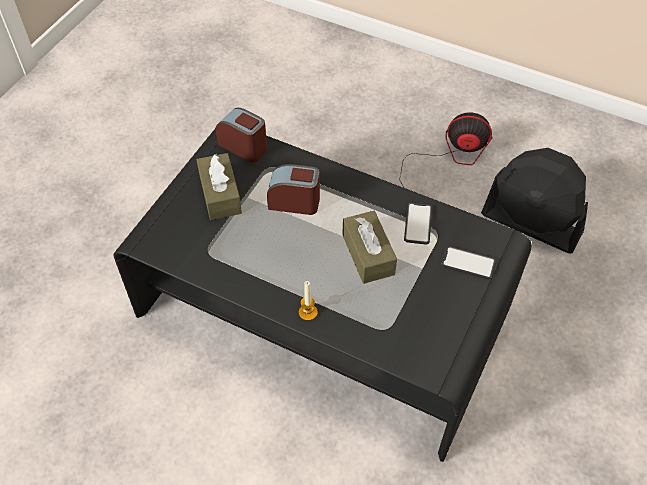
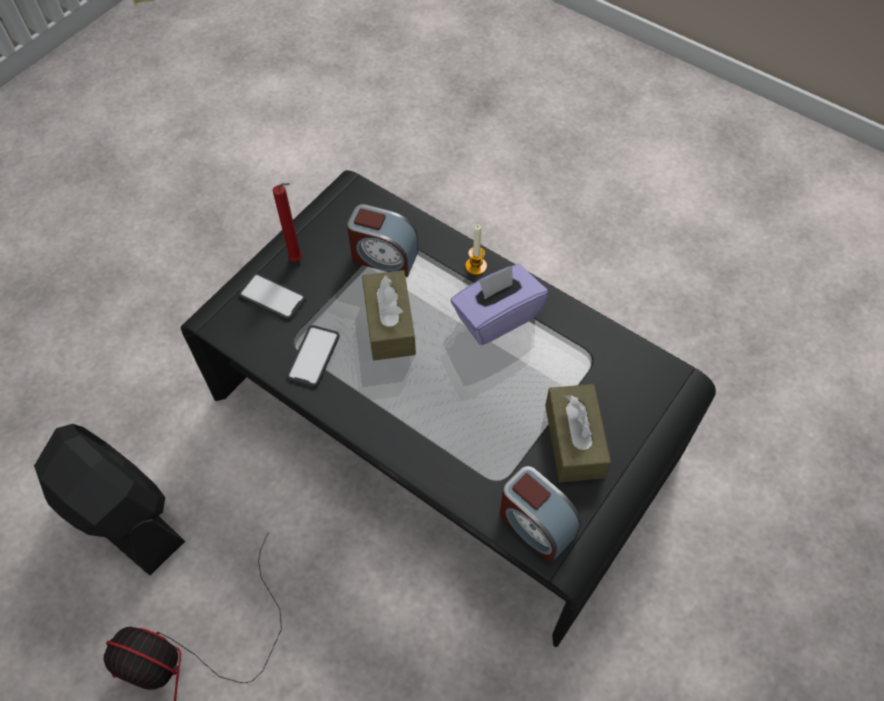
camera: 170 degrees left, 5 degrees up
(284, 271) = (496, 317): none -> purple tissue box
(294, 202) = (470, 413): alarm clock -> alarm clock (384, 257)
(460, 297) = (298, 260): none -> red candle

